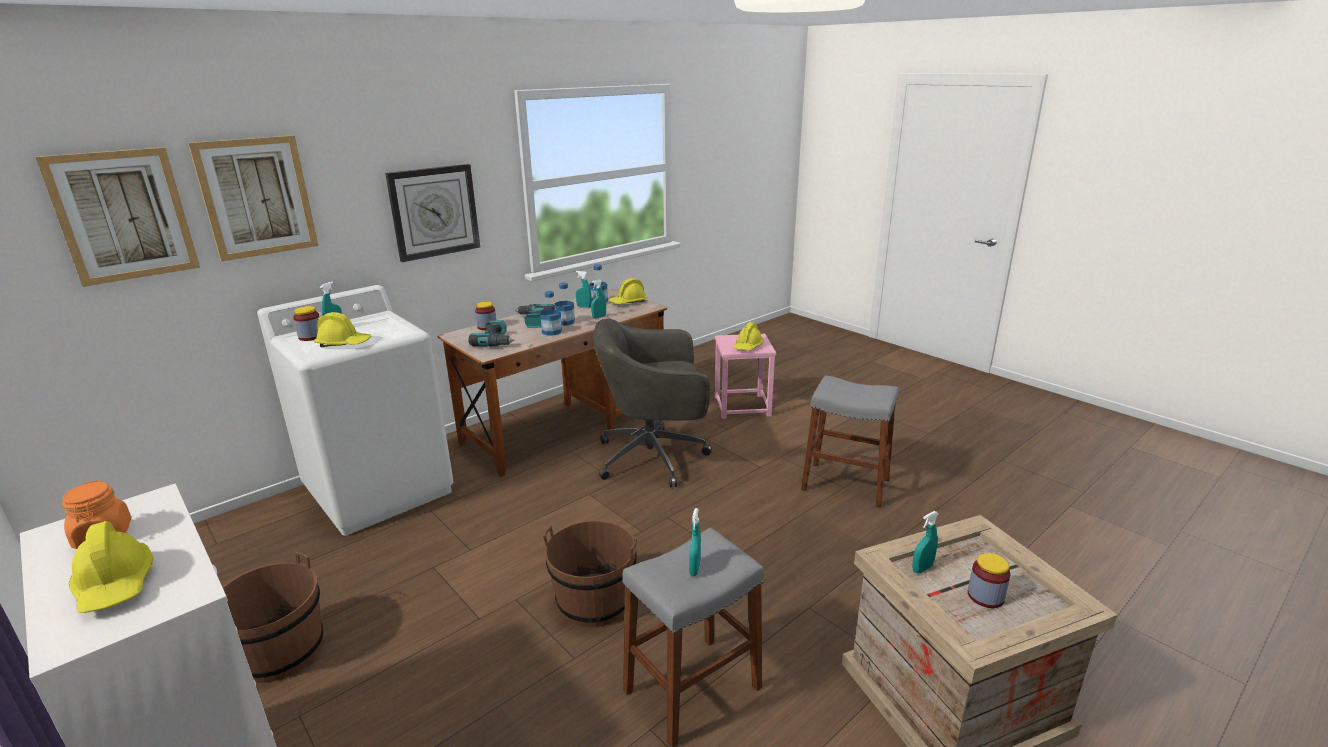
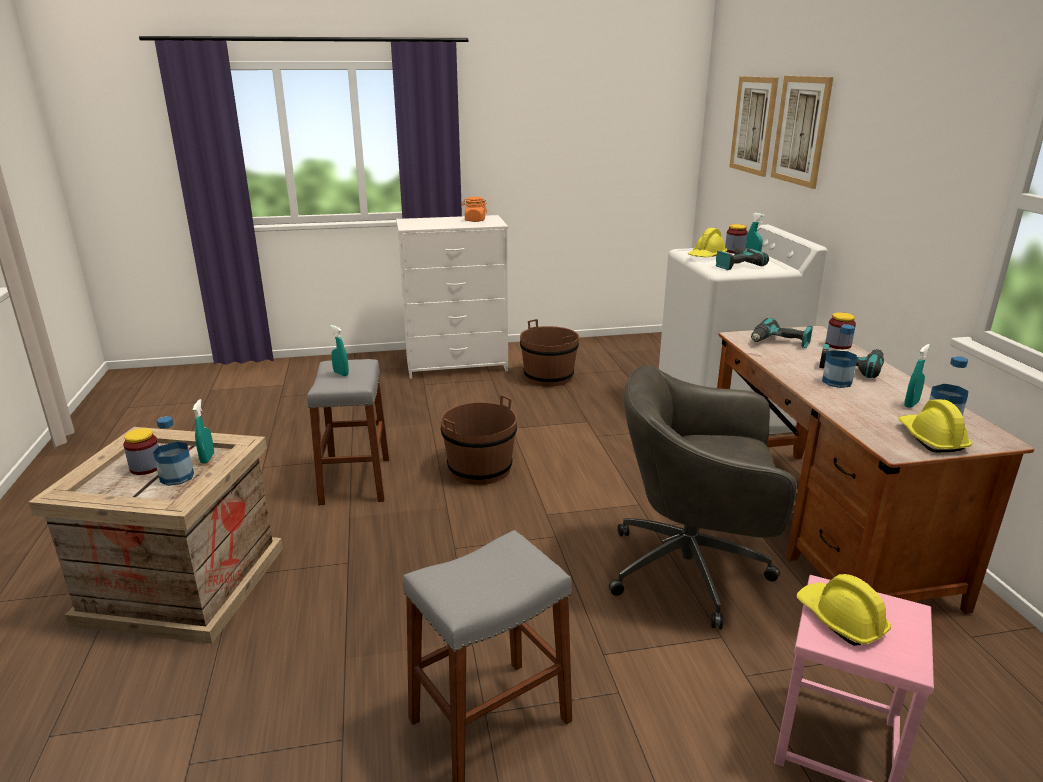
camera: 120 degrees right, 0 degrees up
(116, 585) = (433, 222): yellow hard hat -> none
(379, 329) = (736, 265): none -> power drill
(434, 212) = (899, 193): wall clock -> none
(551, 332) = (798, 369): bottle -> bottle (177, 477)
(599, 317) = (851, 404): turquoise spray bottle -> none
(655, 457) = (692, 570): grey office chair -> grey office chair turned 105 degrees counterclockwise

